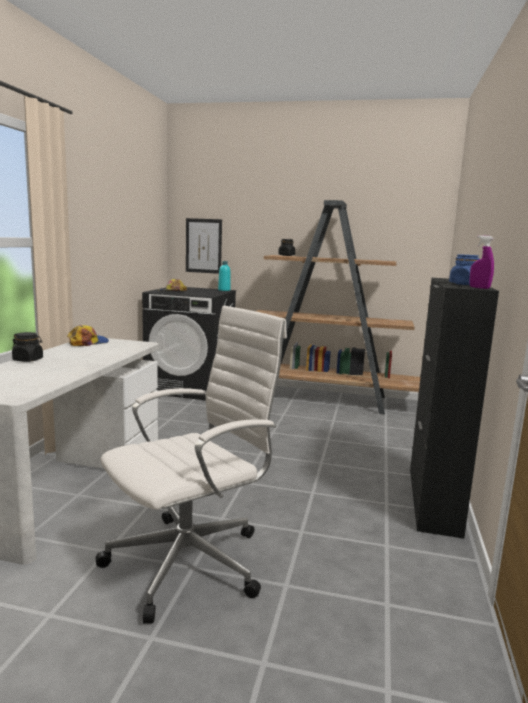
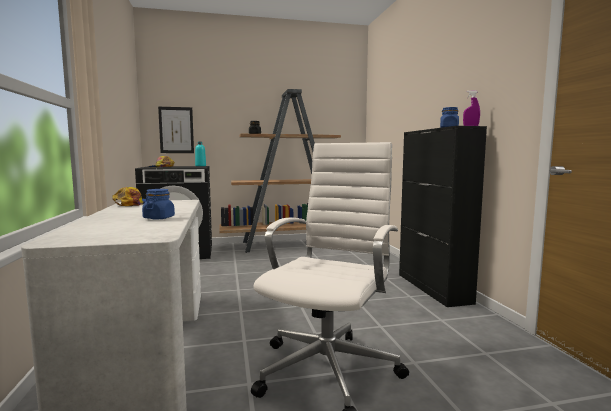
camera: 25 degrees left, 5 degrees down
(28, 360) = (101, 217): black jar -> none
(66, 369) = (159, 218): none -> blue jar

